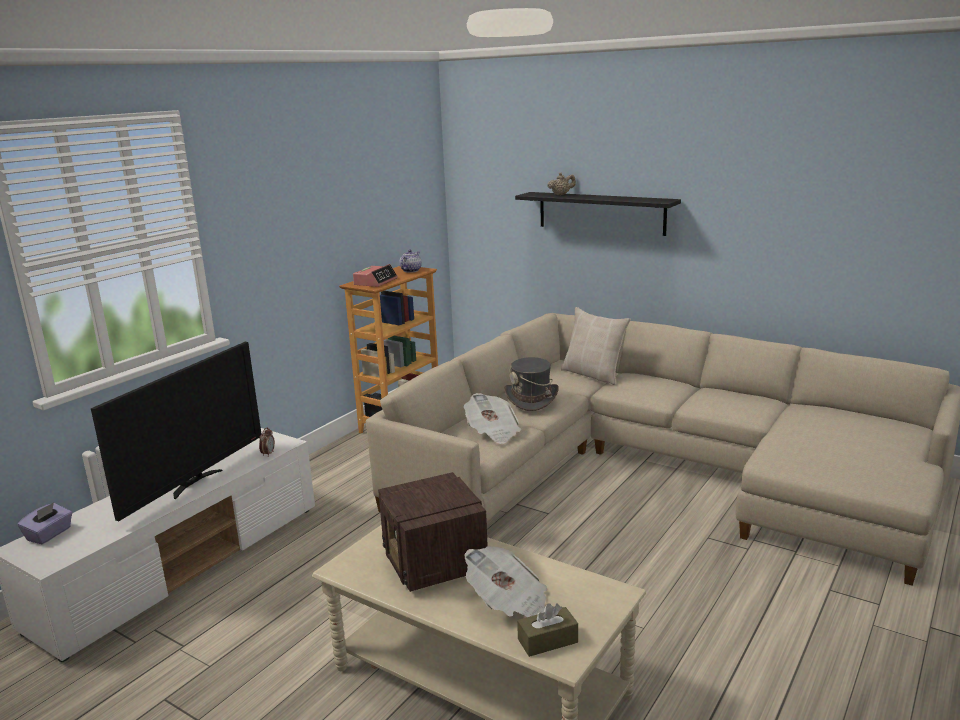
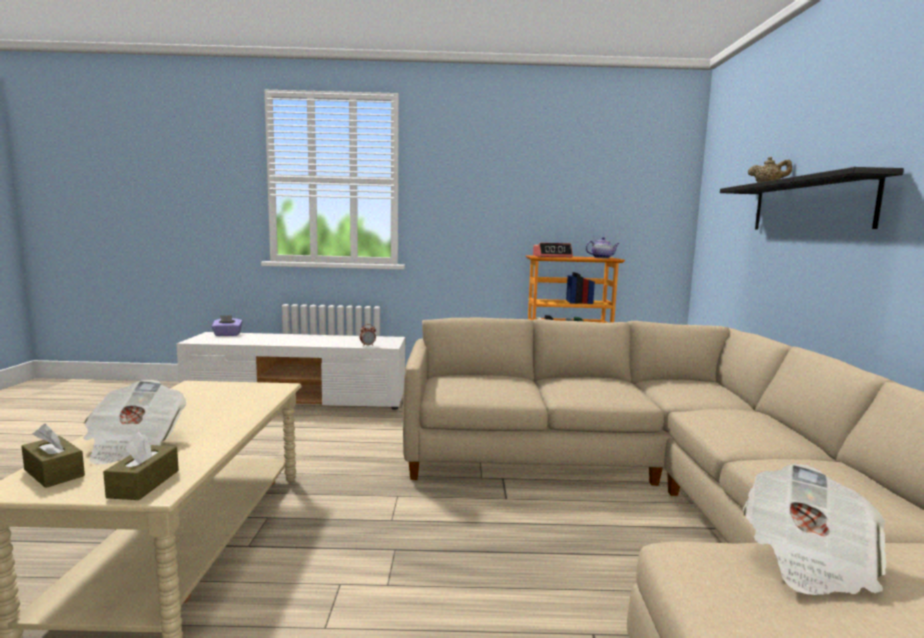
camera: 55 degrees right, 10 degrees down
(194, 483) = (310, 341): television -> none
(434, 564) = (206, 407): radio -> none
(493, 432) = (495, 387): newspaper -> newspaper (807, 559)
(531, 399) = (588, 385): grey hat -> none
(594, 374) = (710, 398): beige pillow -> none
(601, 598) = (144, 484): none -> brown tissue box

